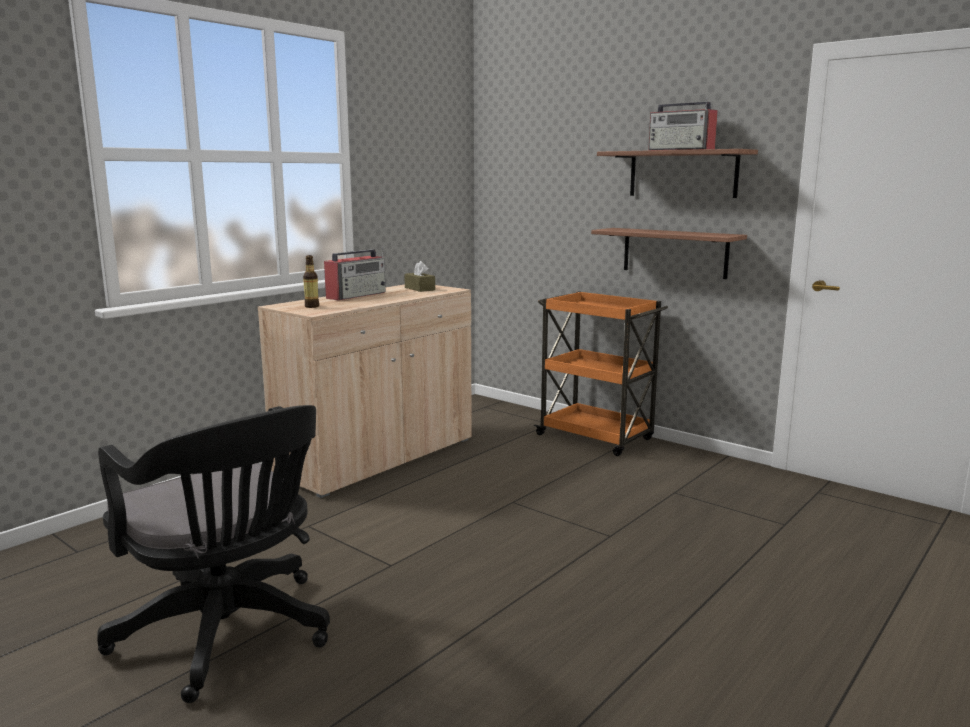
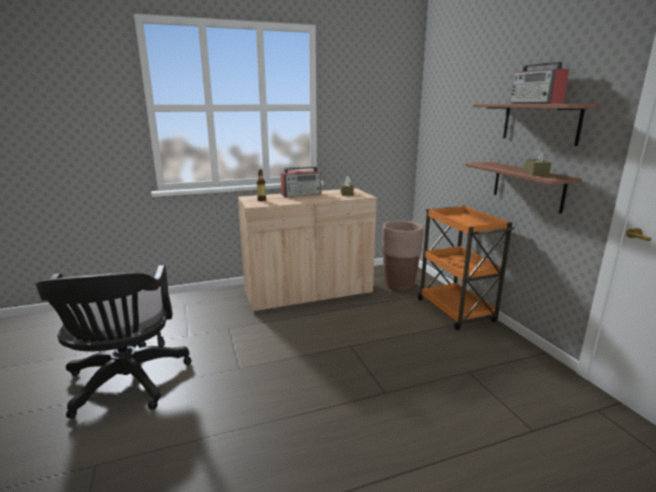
camera: 30 degrees right, 5 degrees up
(495, 424) = (399, 285): none -> brown planter
(695, 233) = (536, 173): none -> brown tissue box

